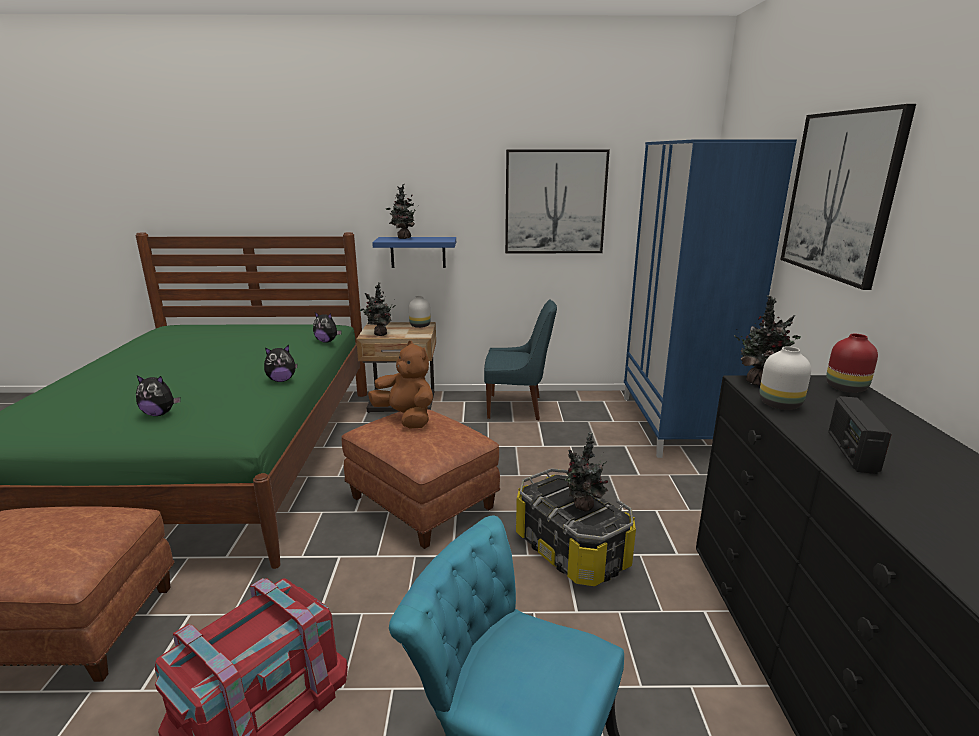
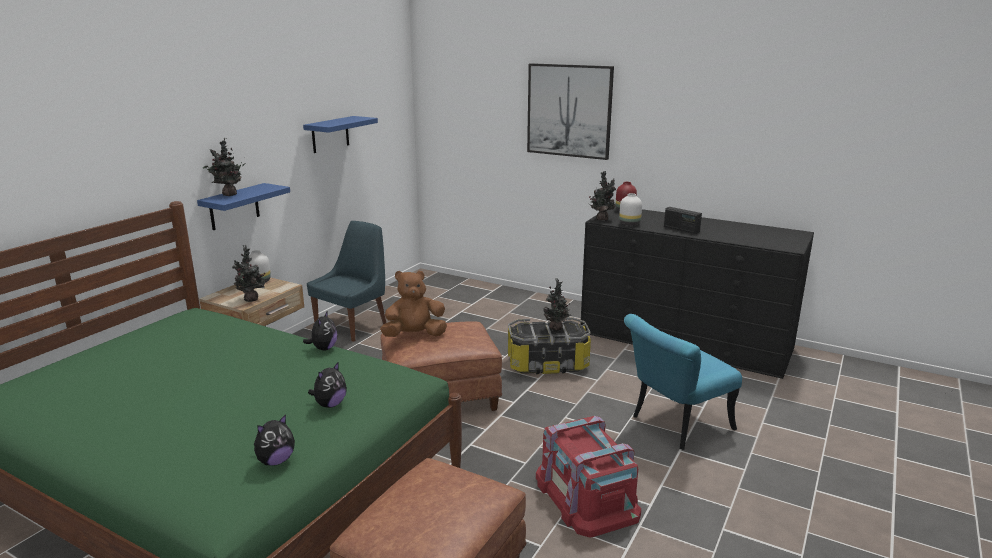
camera: 60 degrees left, 0 degrees up
(327, 341) = (243, 319): plush toy -> plush toy (275, 461)
(555, 202) = (330, 134): picture -> blue shelf
(675, 425) = (458, 288): blue wardrobe -> none

